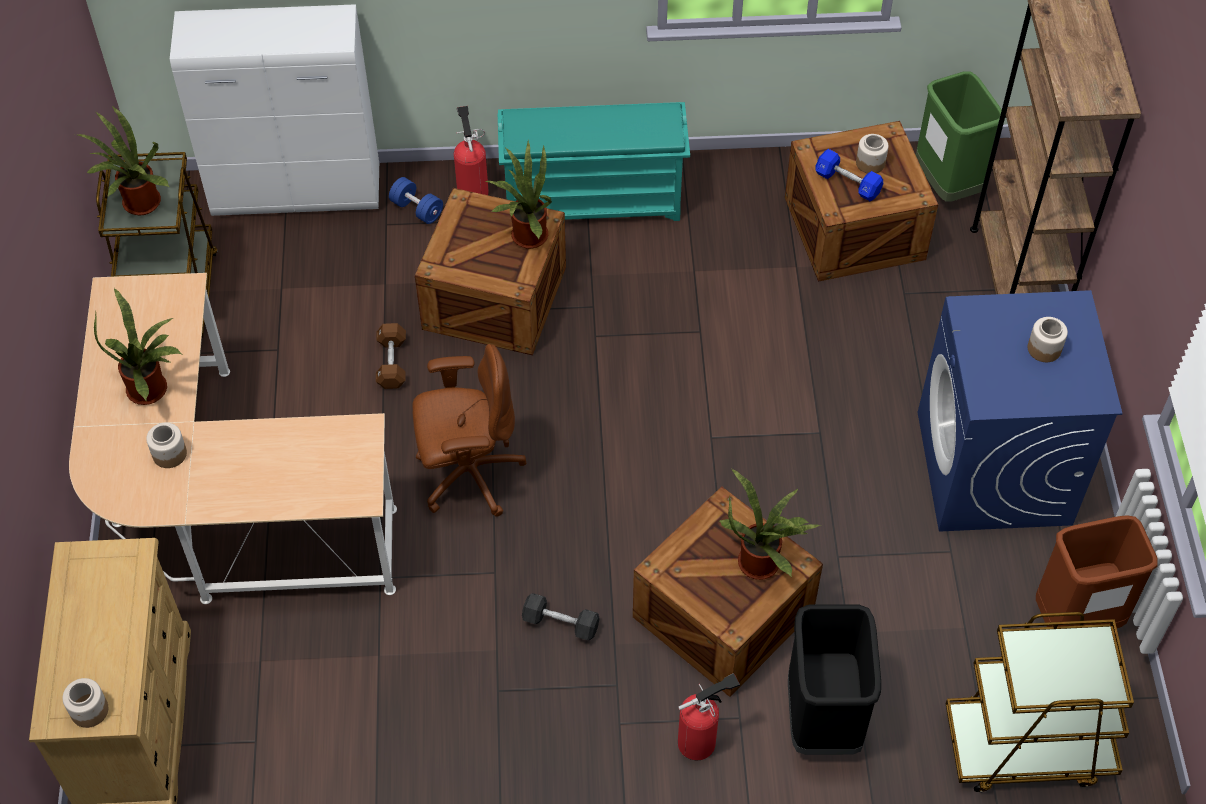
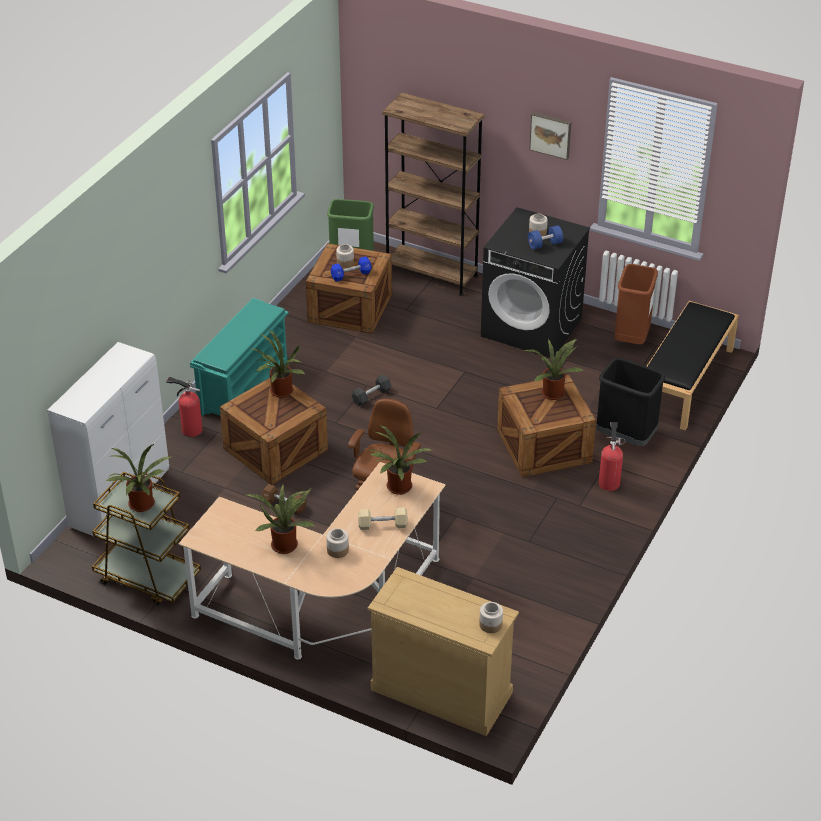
camera: 60 degrees left, 15 degrees down
(250, 481) = (382, 525): none -> beige dumbbell
(337, 462) = (398, 489): none -> potted plant
(417, 209) = (182, 455): blue dumbbell -> blue dumbbell (544, 244)
(560, 623) = (506, 503): black dumbbell -> black dumbbell (371, 396)
(994, 469) = (532, 327): blue washing machine -> black washing machine
(1027, 746) = (685, 382): brown cart -> black bench
(1178, 227) = (551, 134): none -> picture

